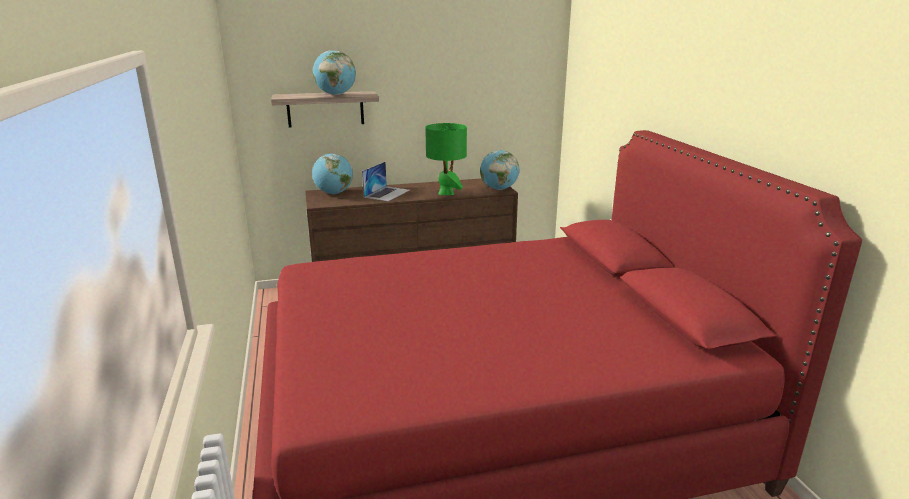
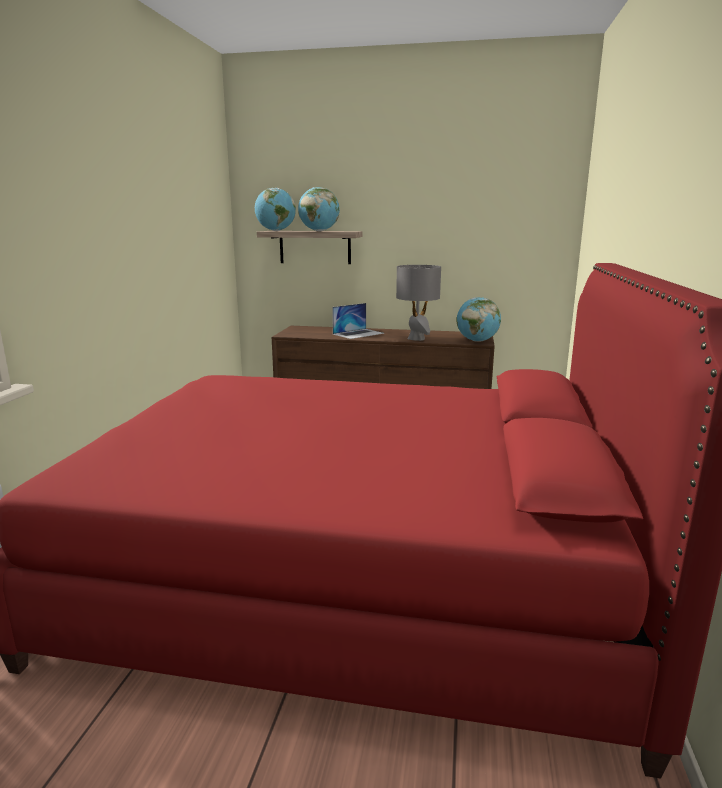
camera: 25 degrees right, 5 degrees down
(334, 193) = (311, 329): globe -> globe (275, 231)
(446, 193) = (416, 338): green table lamp -> grey table lamp

